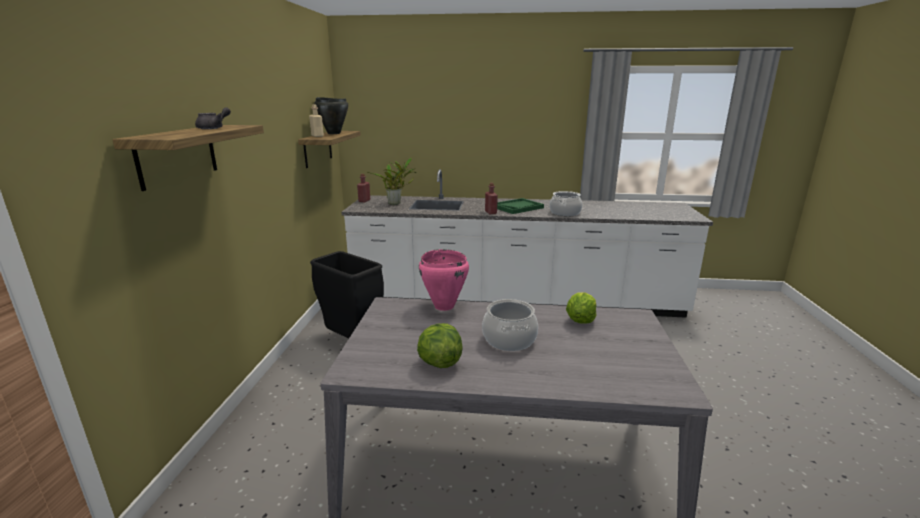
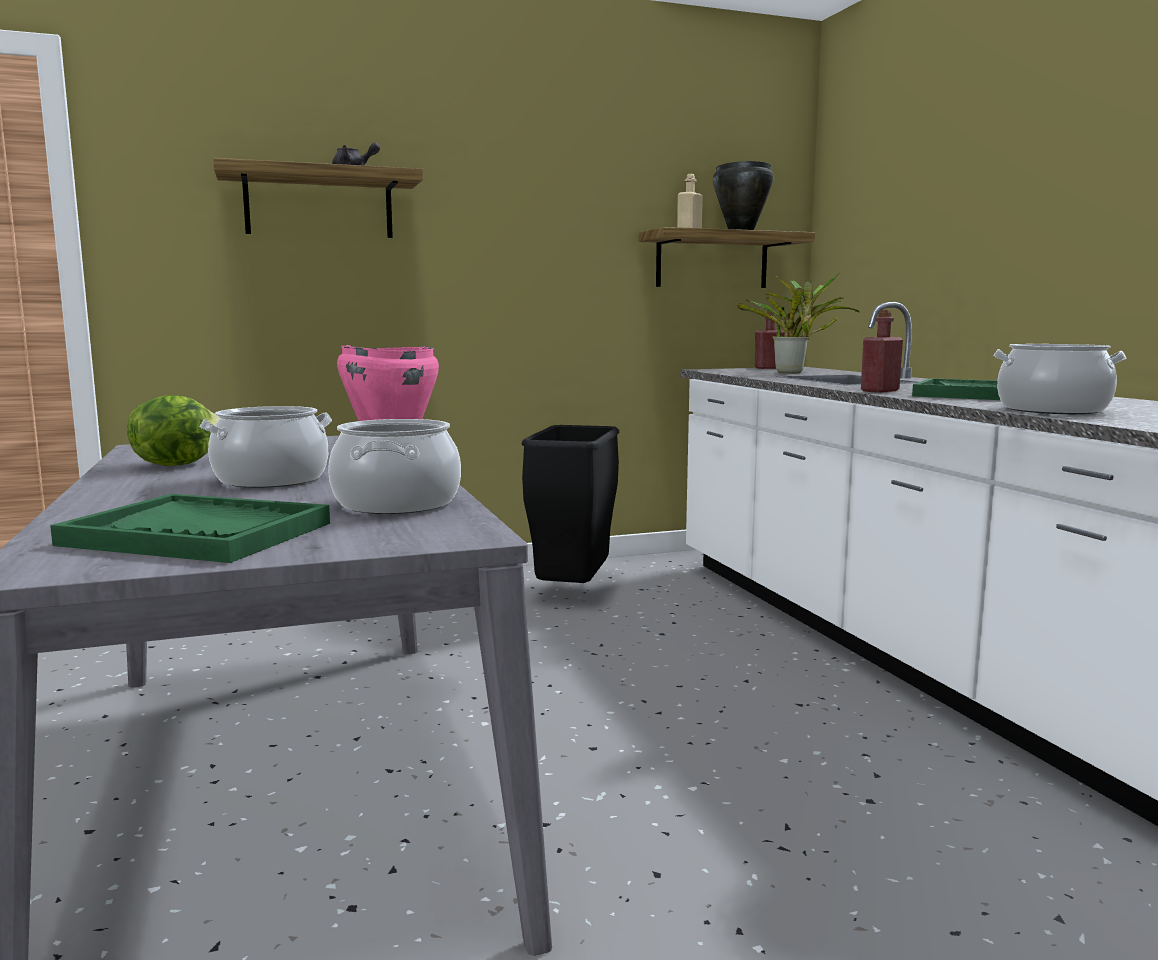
camera: 65 degrees right, 10 degrees down
(580, 320) = (396, 503): lettuce -> cooking pot
(626, 360) = (199, 534): none -> green tray

